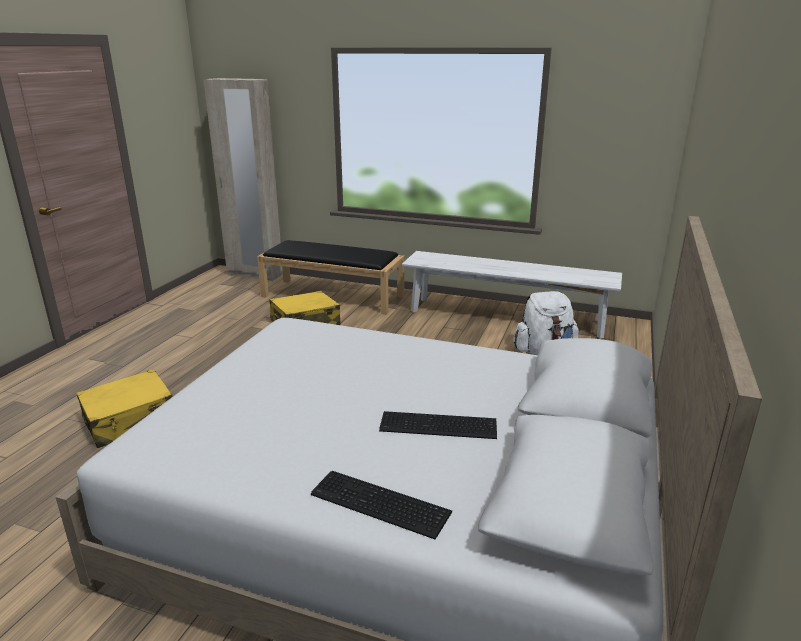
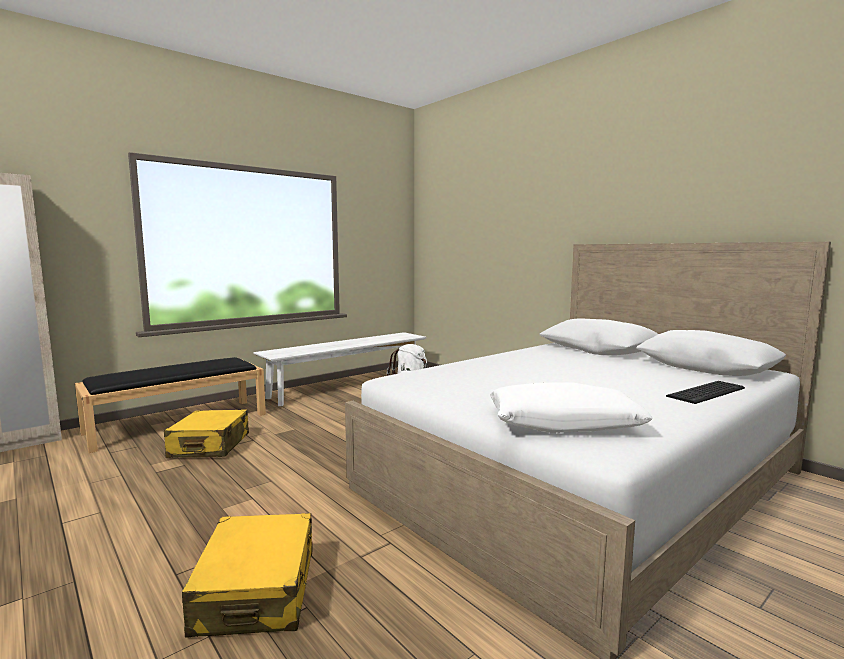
camera: 60 degrees left, 15 degrees down
(191, 421) = (563, 423): none -> white pillow
(439, 426) = (614, 371): keyboard -> none

